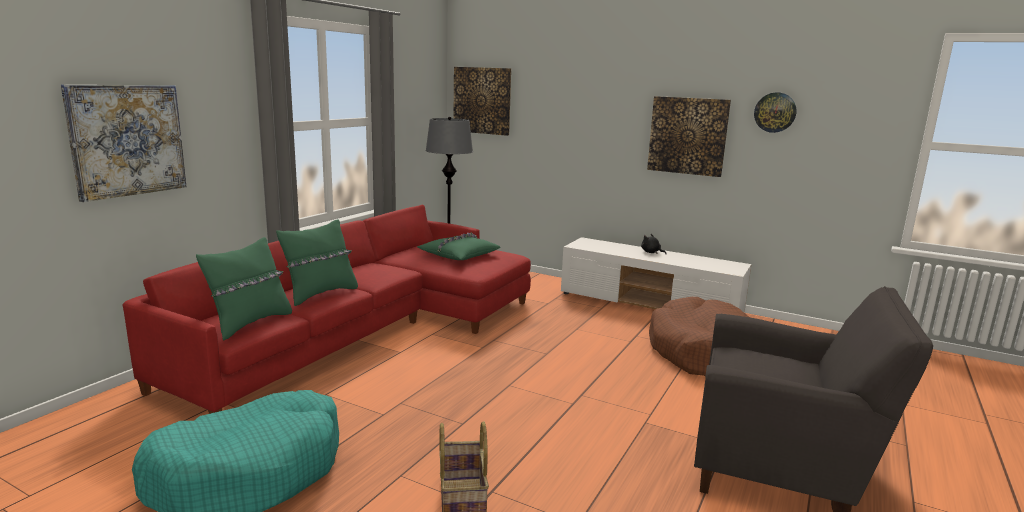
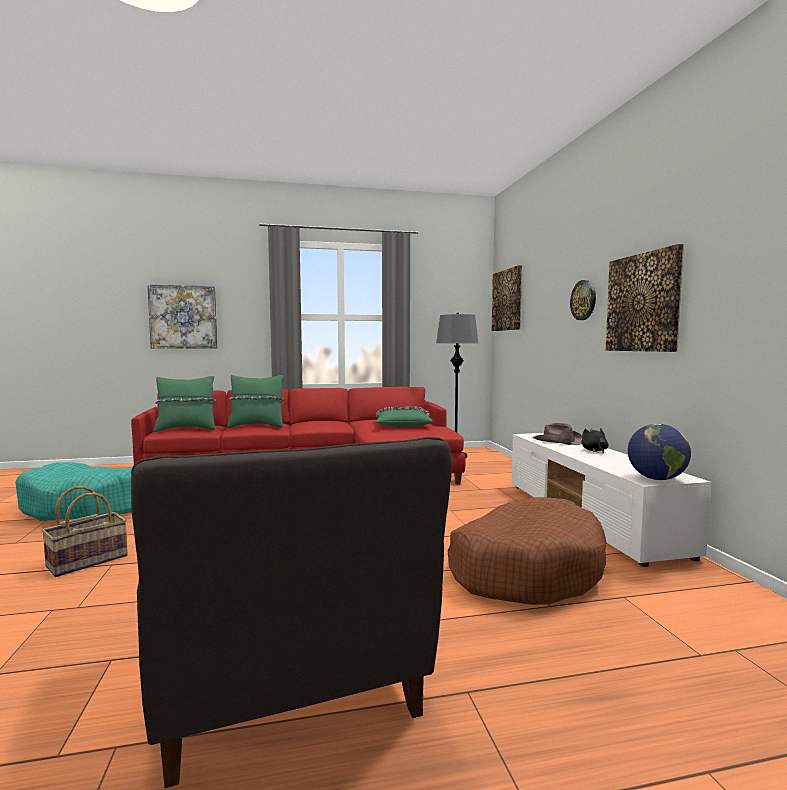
camera: 50 degrees right, 10 degrees down
(608, 247) = (558, 441): none -> brown hat
(733, 269) = (656, 479): none -> globe
(775, 112) = (735, 246): wall clock -> wall clock (583, 300)

